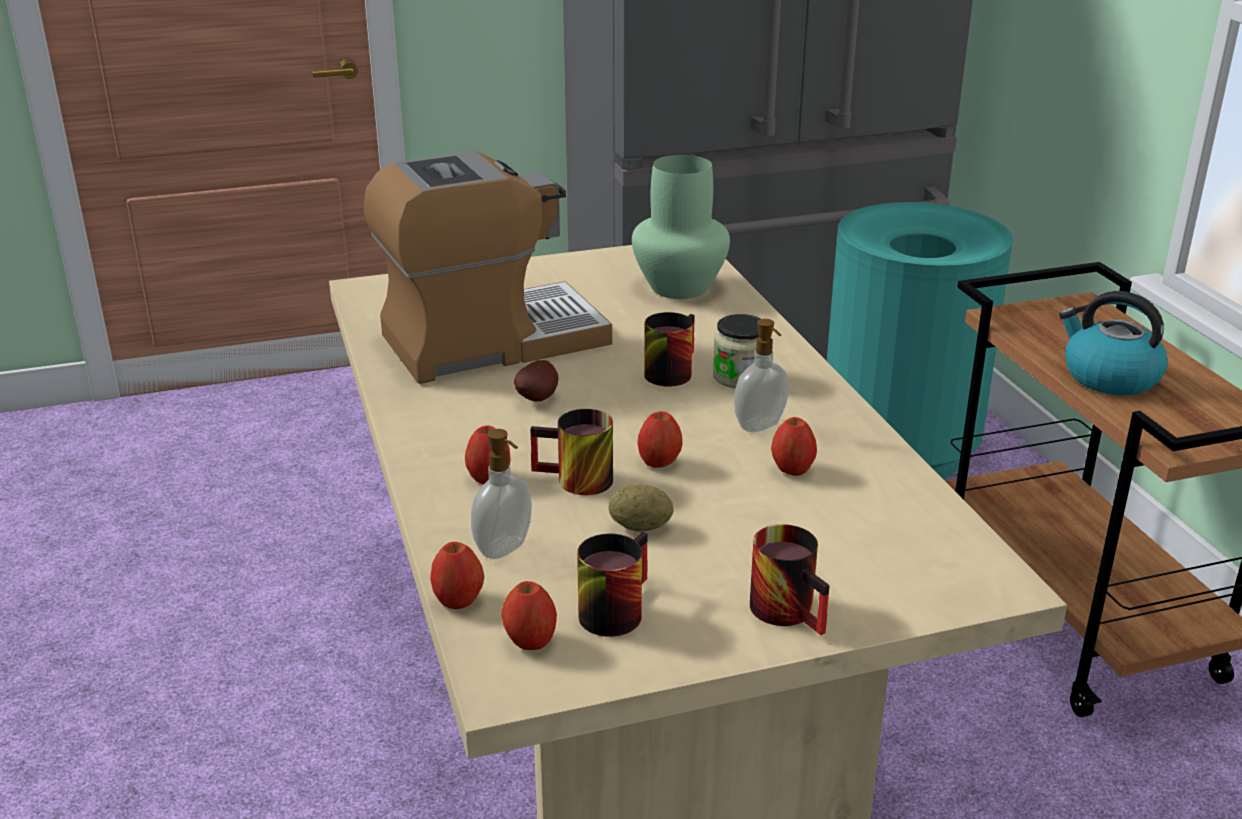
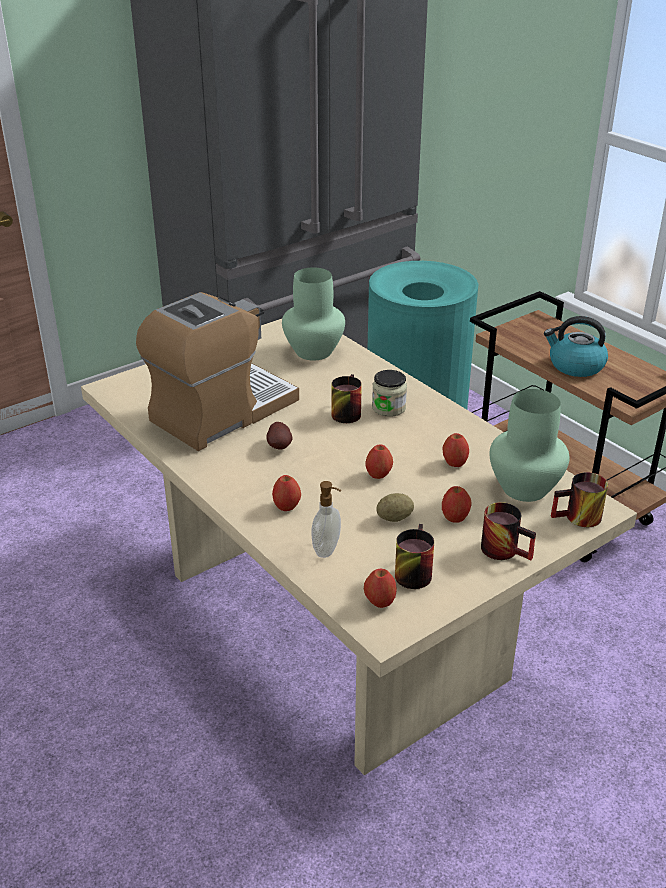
camera: 20 degrees left, 5 degrees up
(458, 600) = (323, 587): apple -> apple (455, 517)
(574, 482) = (338, 498): mug -> mug (578, 519)
(761, 426) = (420, 439): soap dispenser -> none
(888, 528) = (526, 488): none -> green vase

